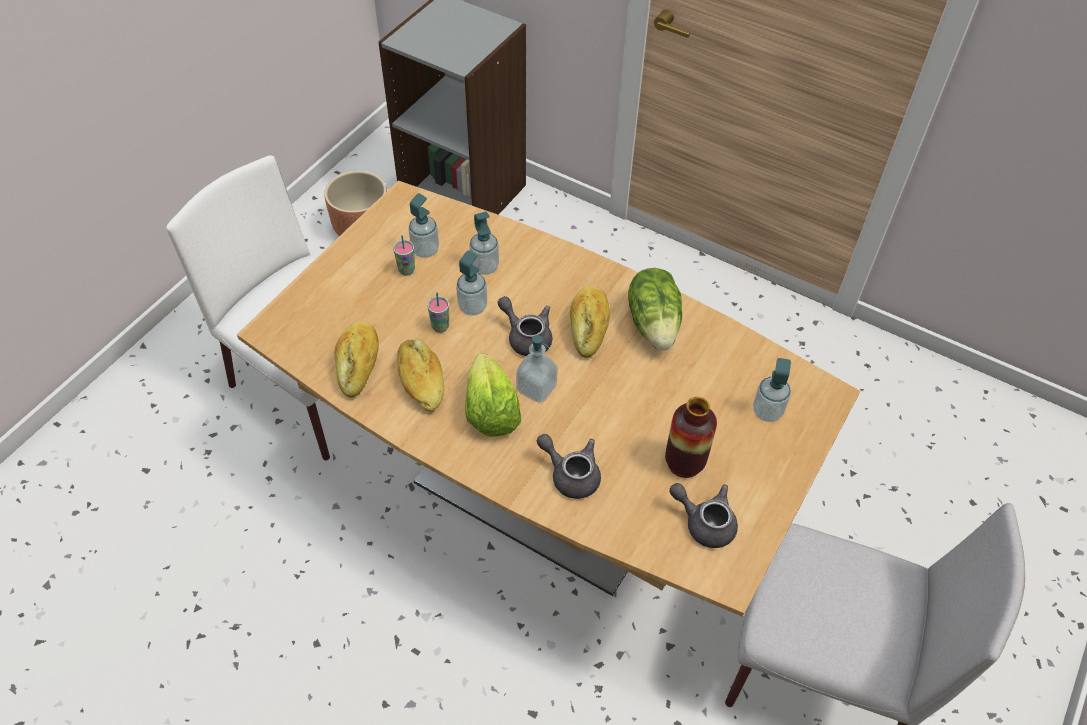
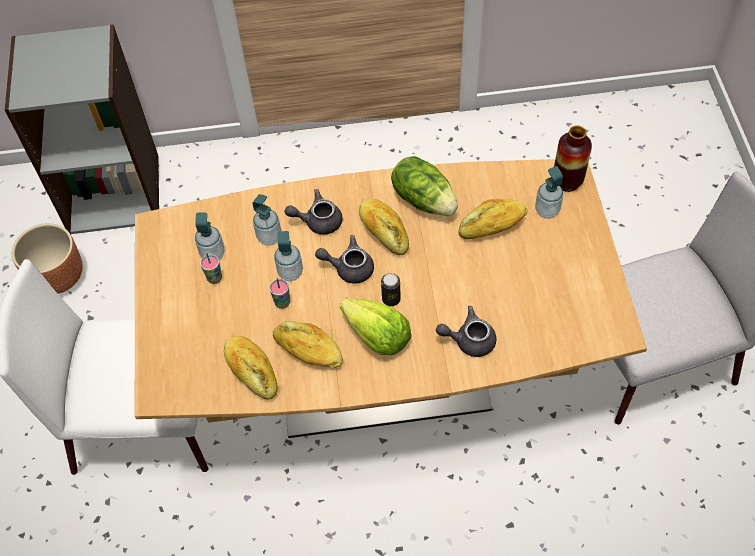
camera: 35 degrees left, 5 degrees up
(536, 388) = (391, 299): soap dispenser -> can
(684, 463) = (529, 280): vase -> vase (567, 181)
(697, 389) = (492, 226): none -> bread
(704, 522) = (575, 310): grey teapot -> grey teapot (318, 221)

